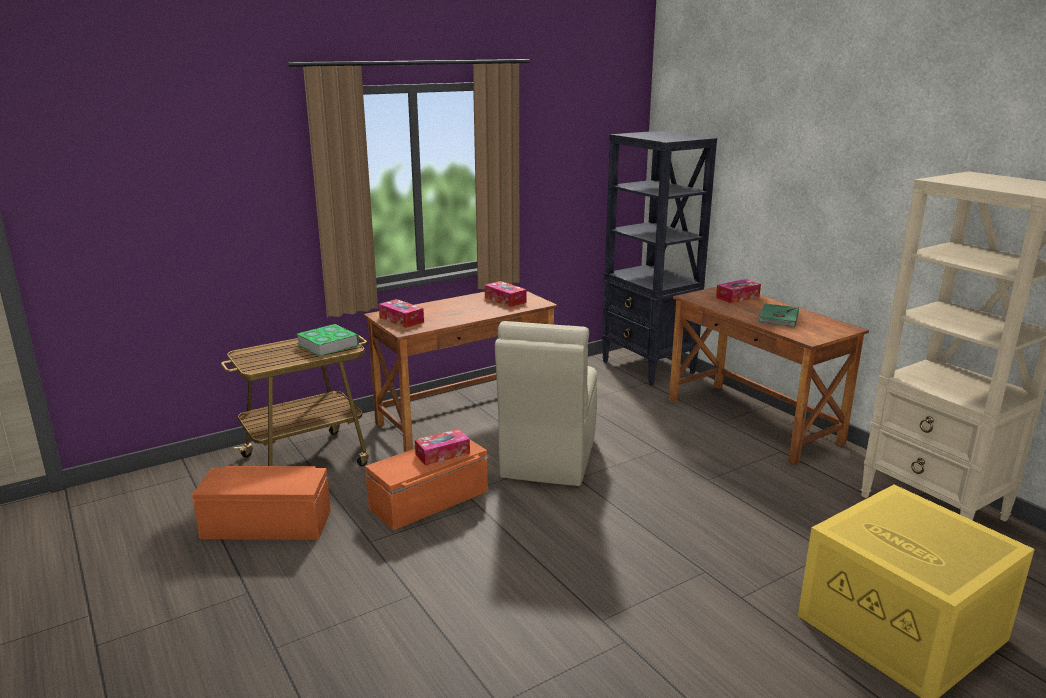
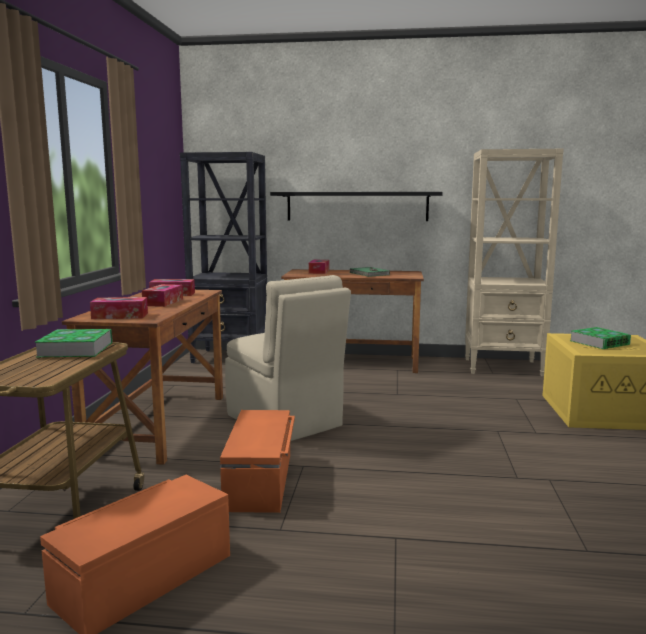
camera: 50 degrees left, 10 degrees down
(442, 454) = (264, 424): tissue box -> tissue box (163, 302)
(807, 220) = (357, 206): none -> black shelf
(914, 530) = (599, 342): none -> book

